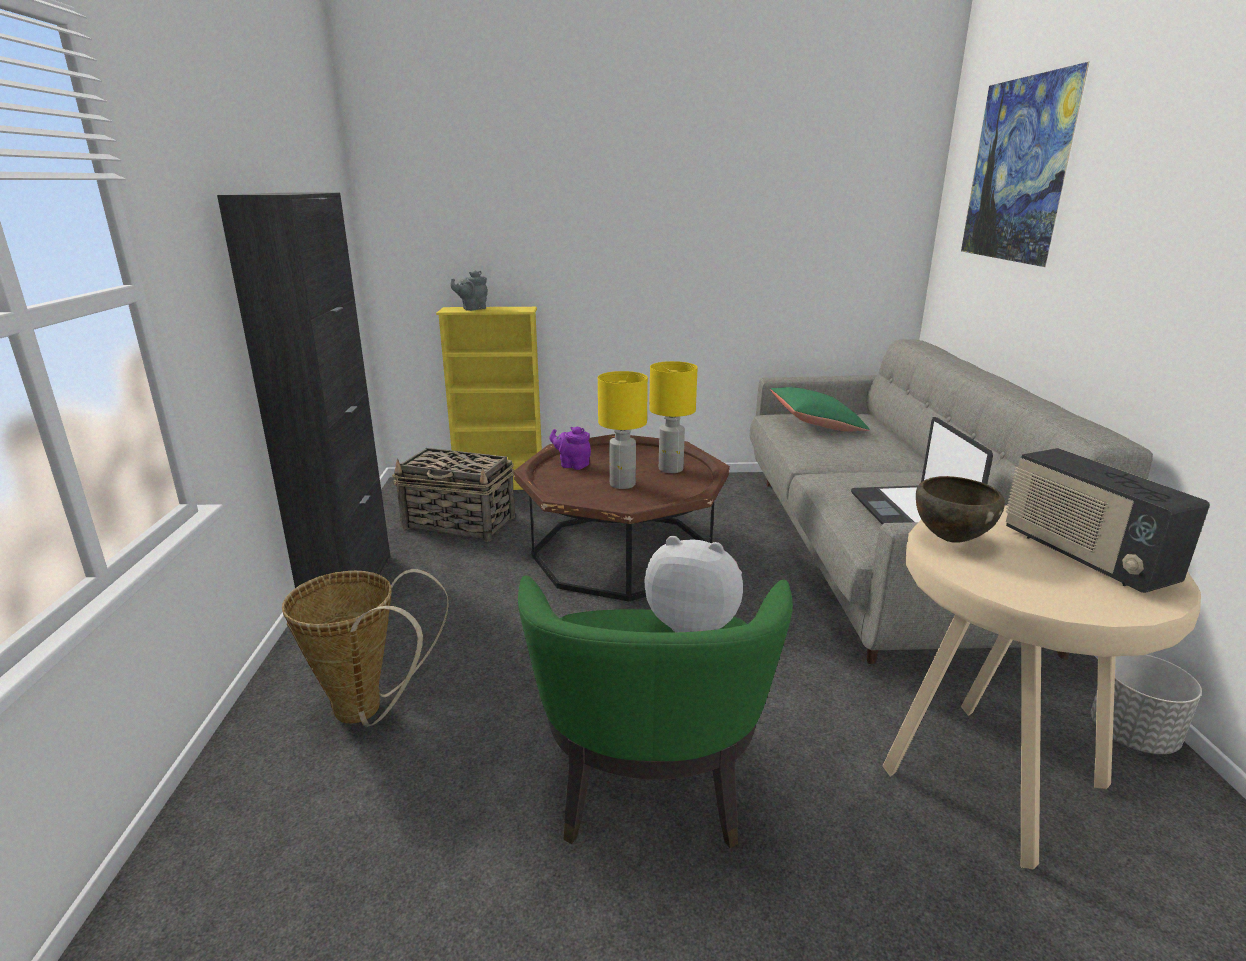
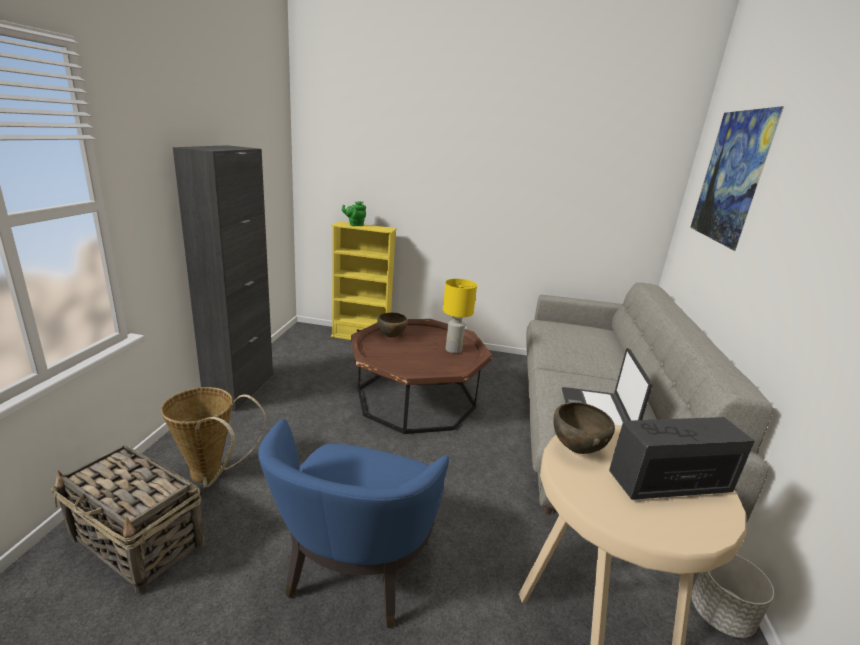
camera: 10 degrees right, 0 degrees up
(460, 523) = (324, 359): basket -> basket (139, 542)
(472, 309) = (355, 225): grey teapot -> green teapot
(572, 465) = (391, 336): purple teapot -> brown bowl
(623, 484) = (416, 356): yellow table lamp -> none
(650, 789) = (356, 571): green armchair -> blue armchair
(694, 623) = (401, 468): plush toy -> none
(816, 424) = (567, 333): green pillow -> none
(1083, 556) = (668, 483): radio -> radio turned 90 degrees clockwise

